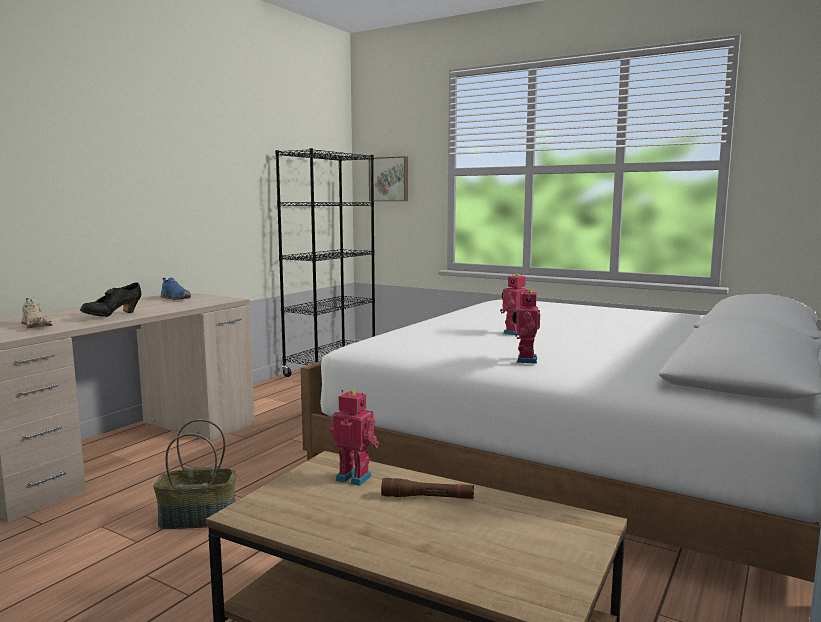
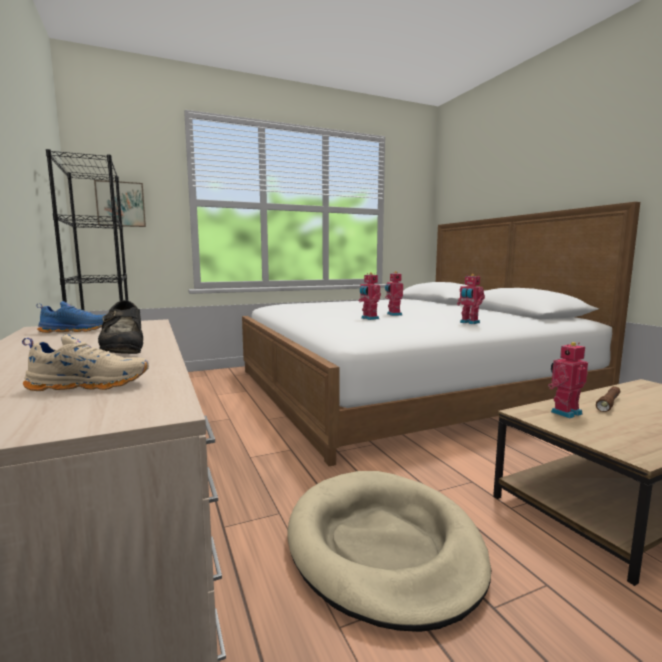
camera: 55 degrees left, 0 degrees up
(197, 519) = (383, 547): basket -> beige dog bed
(461, 331) = (369, 318): none -> toy robot

